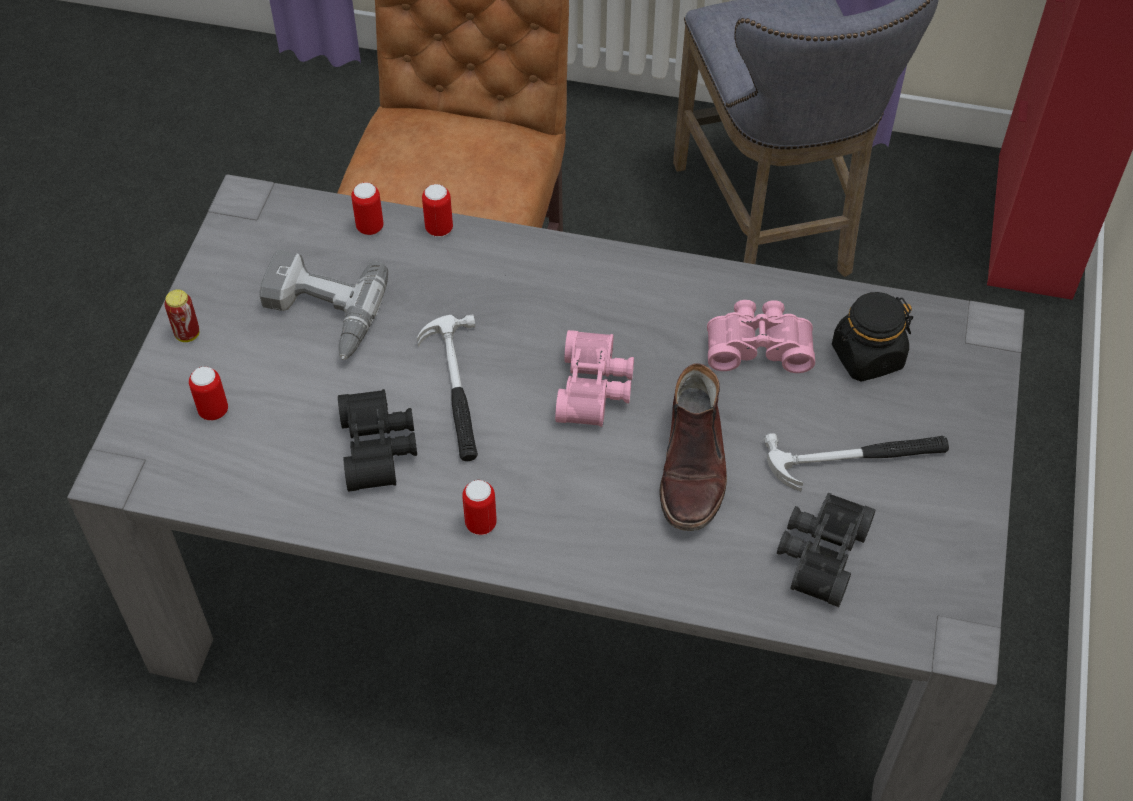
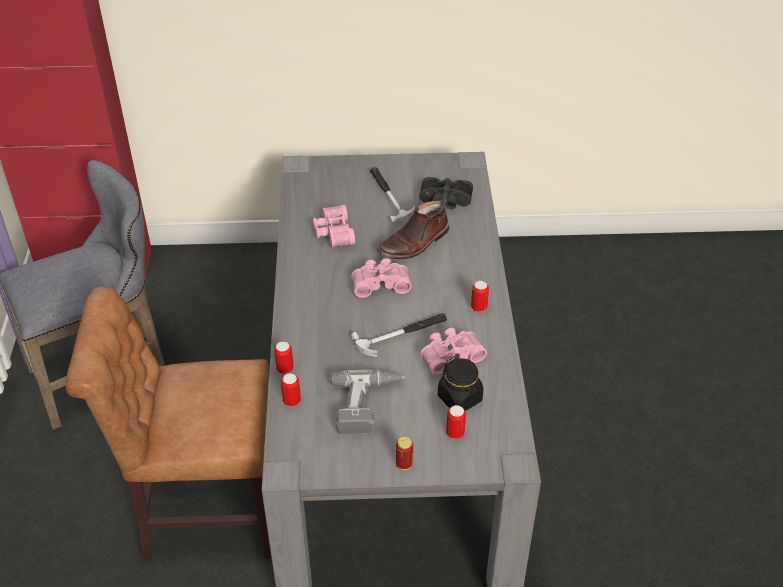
camera: 105 degrees left, 10 degrees down
(380, 447) = (450, 355): black binoculars -> pink binoculars
(693, 466) = (414, 243): brown boot -> brown boot turned 150 degrees clockwise
(867, 357) = (328, 198): black jar -> black jar (460, 398)

